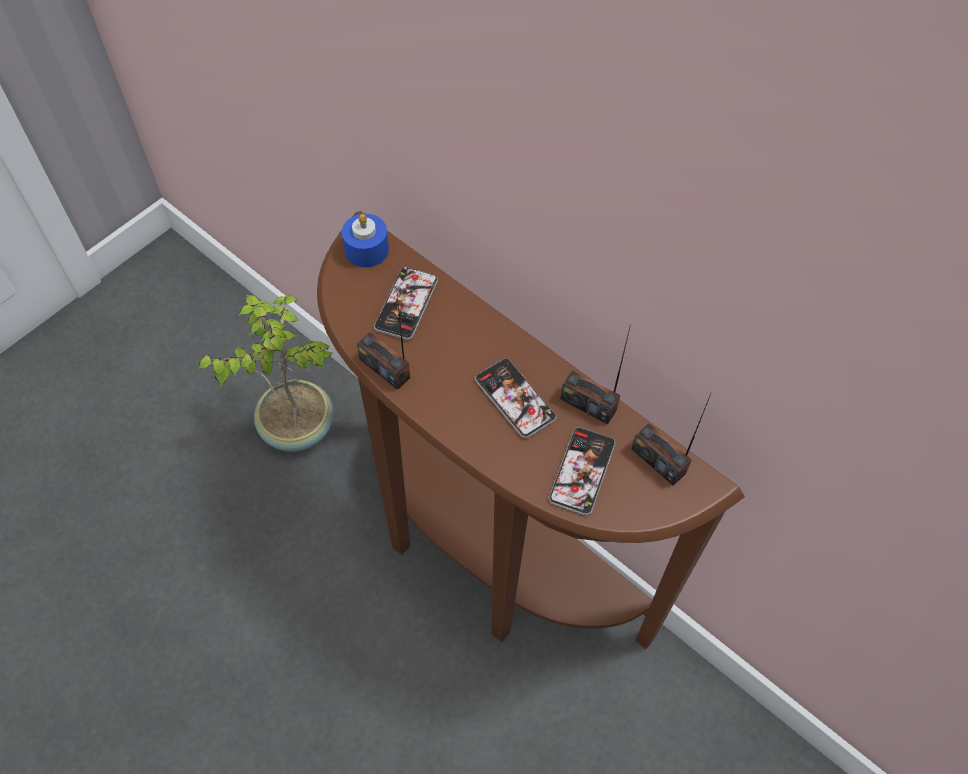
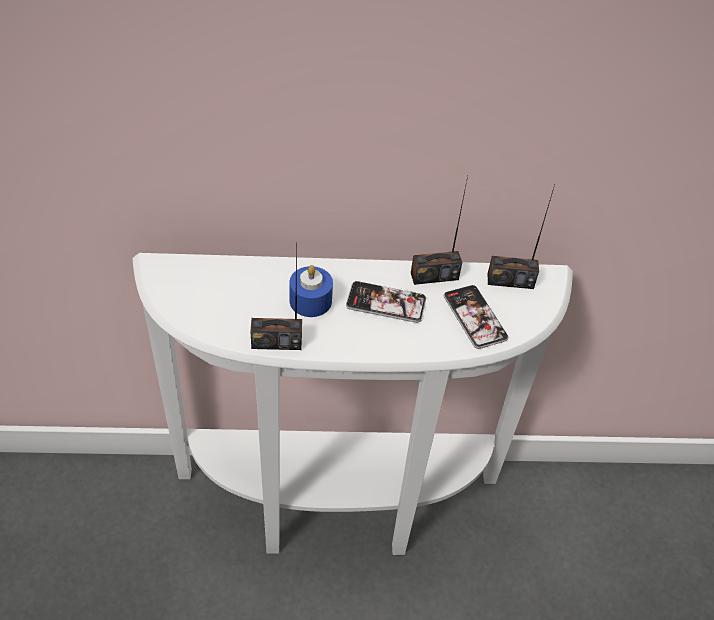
camera: 45 degrees left, 10 degrees down
(296, 426) = (104, 524): potted plant -> none
(366, 249) = (174, 274): blue candle -> blue candle (310, 301)
(406, 304) = (245, 292): phone -> none
(483, 558) = (339, 509): brown console table -> white console table

